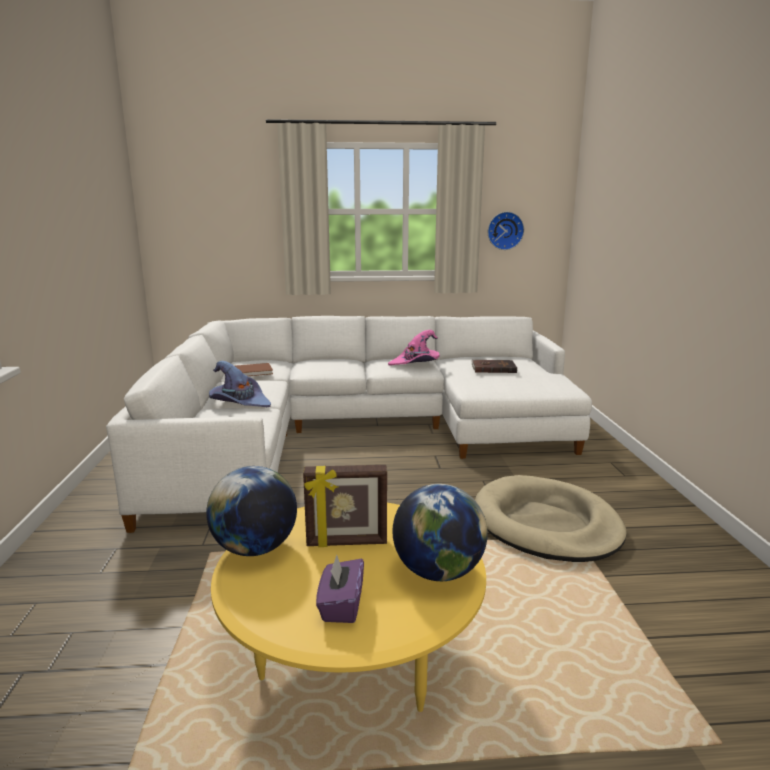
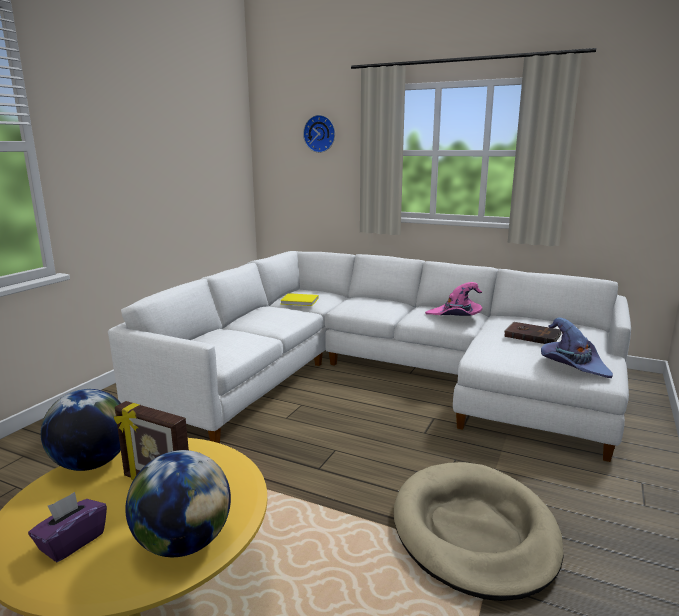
camera: 30 degrees right, 0 degrees up
(239, 403) = (251, 328): purple hat -> purple hat (572, 365)
(254, 371) = (300, 301): brown book -> yellow book
(505, 230) = (604, 176): wall clock -> wall clock (320, 133)

